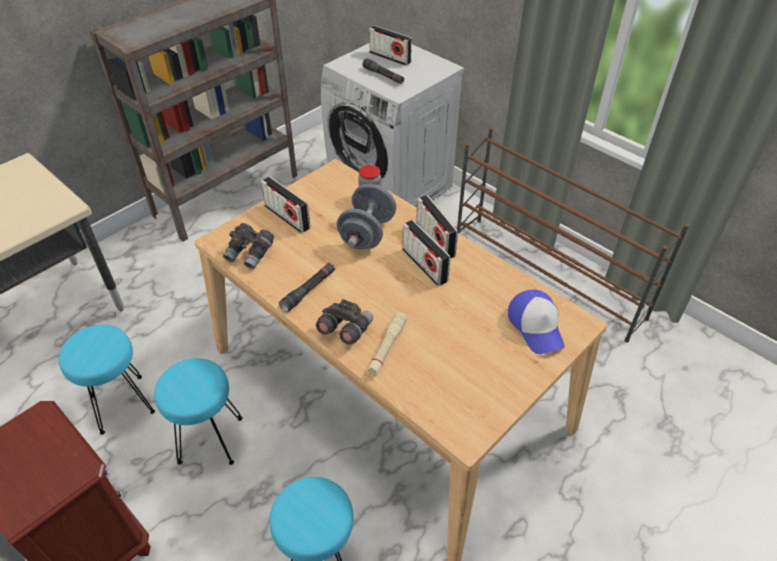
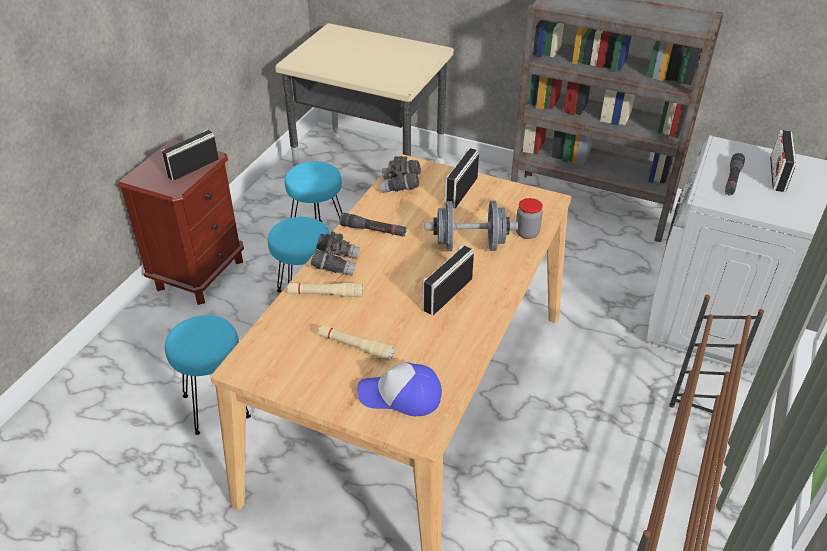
camera: 70 degrees right, 5 degrees down
(435, 239) = (490, 293): radio -> radio (193, 168)
(467, 342) = (355, 347): none -> beige flashlight
(536, 326) = (400, 396): cap -> cap turned 45 degrees clockwise

